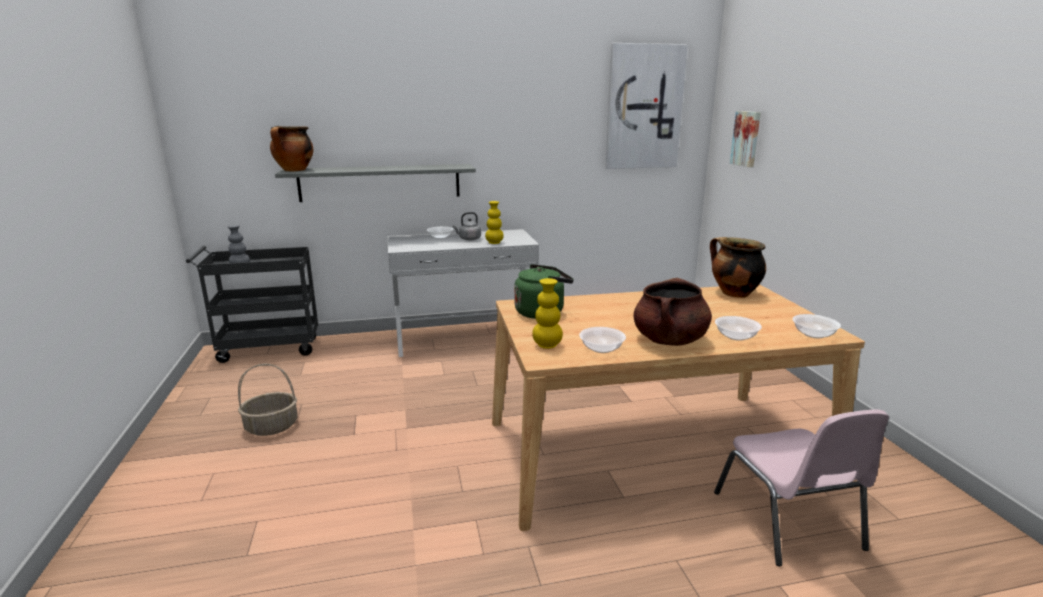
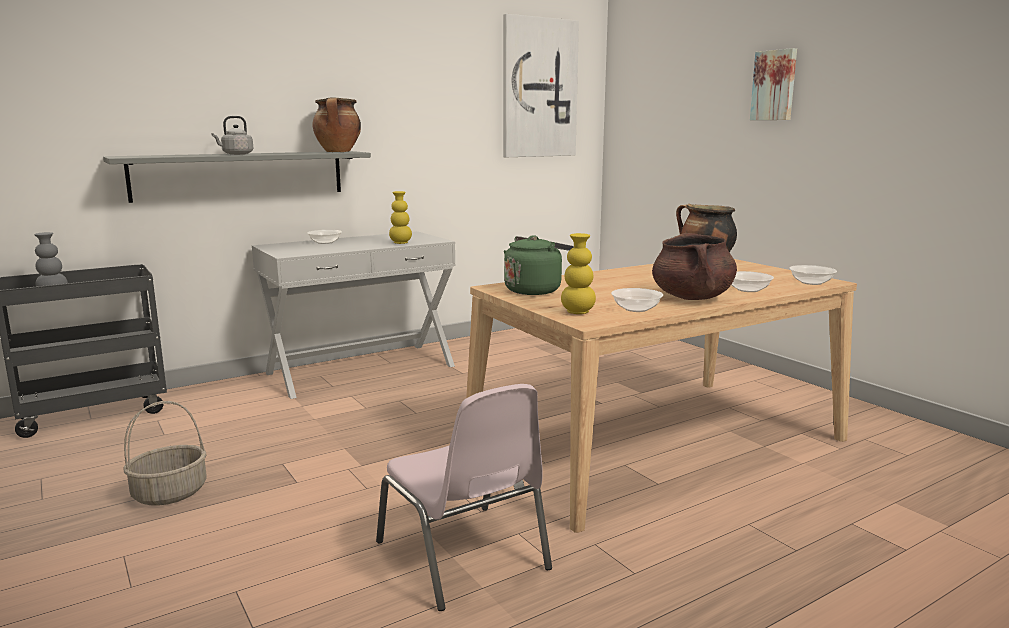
camera: 20 degrees left, 5 degrees down
(294, 170) = (130, 156): cooking pot -> cooking pot (338, 152)
(469, 239) = (364, 242): grey kettle -> grey kettle (236, 154)
(746, 138) = (653, 119): picture -> picture (774, 85)
(788, 521) = (822, 474): pink chair -> pink chair (464, 556)

